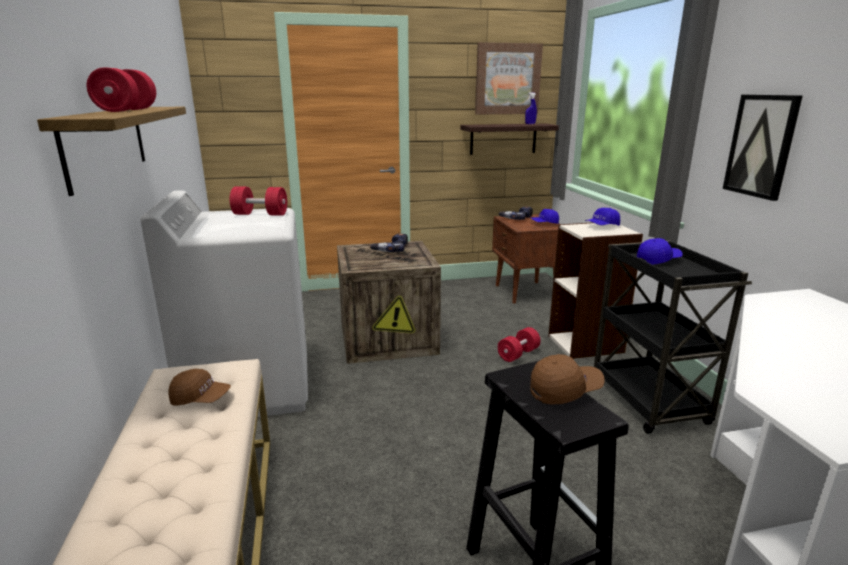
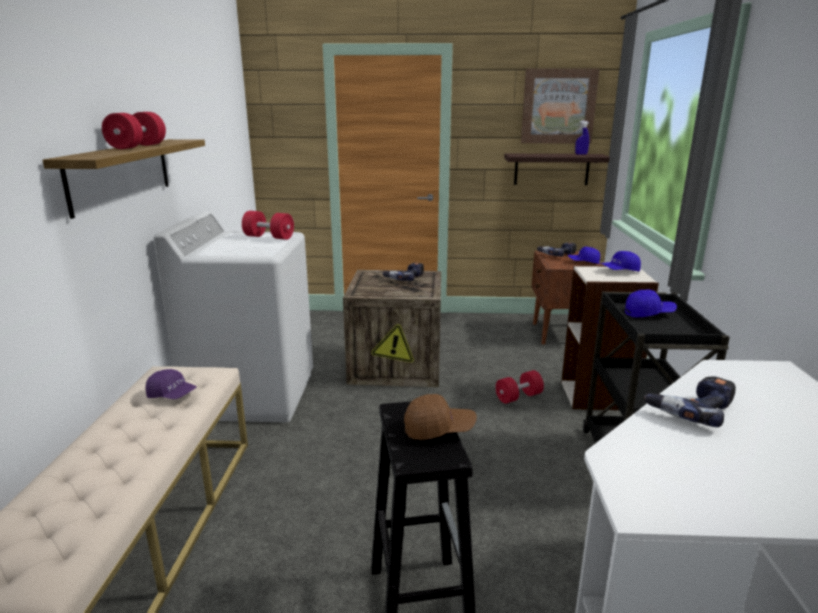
camera: 15 degrees right, 0 degrees up
(201, 398) = (172, 395): brown cap -> purple cap
(761, 146) = (768, 196): picture -> none
(780, 339) = (690, 409): none -> power drill

